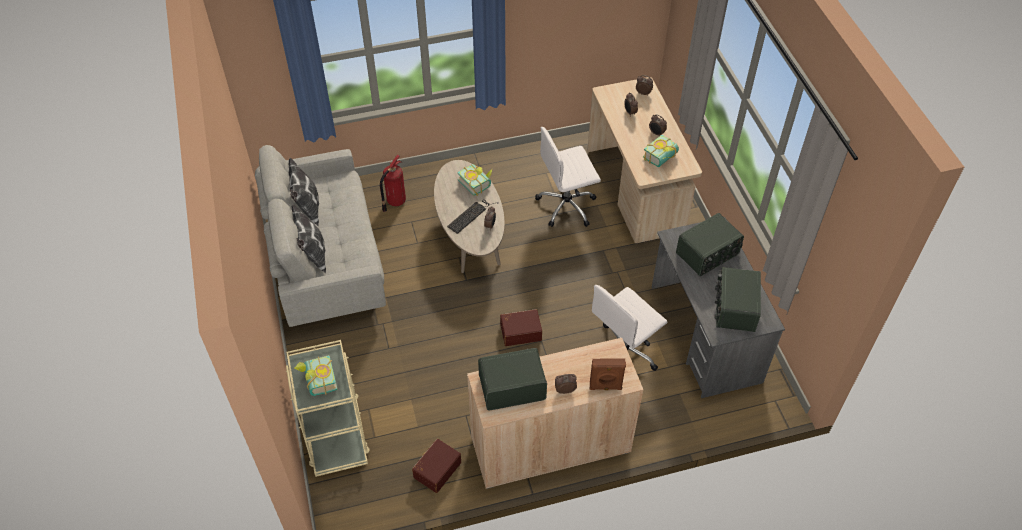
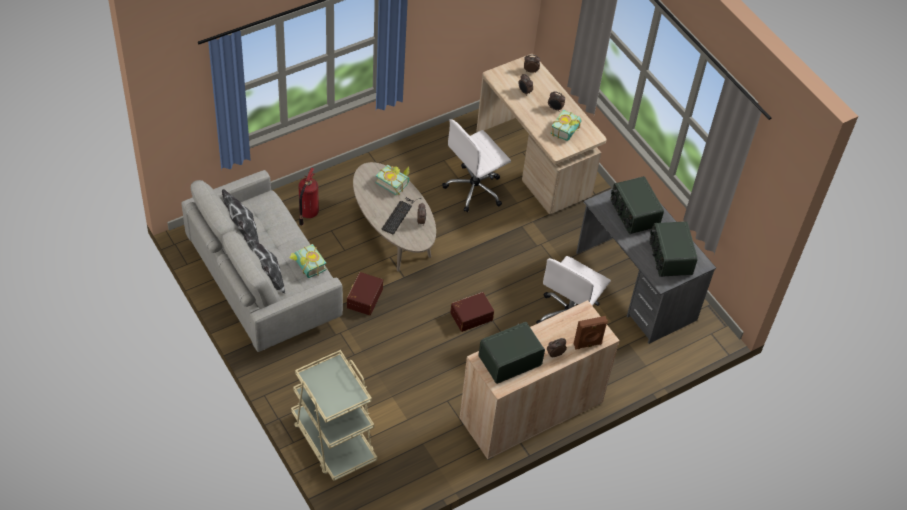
camera: 20 degrees left, 0 degrees up
(317, 381) = (332, 390): book -> book (306, 267)
(436, 469) = (437, 452): brown storage box -> brown storage box (363, 298)
(708, 254) = (633, 214): radio -> radio turned 120 degrees clockwise

